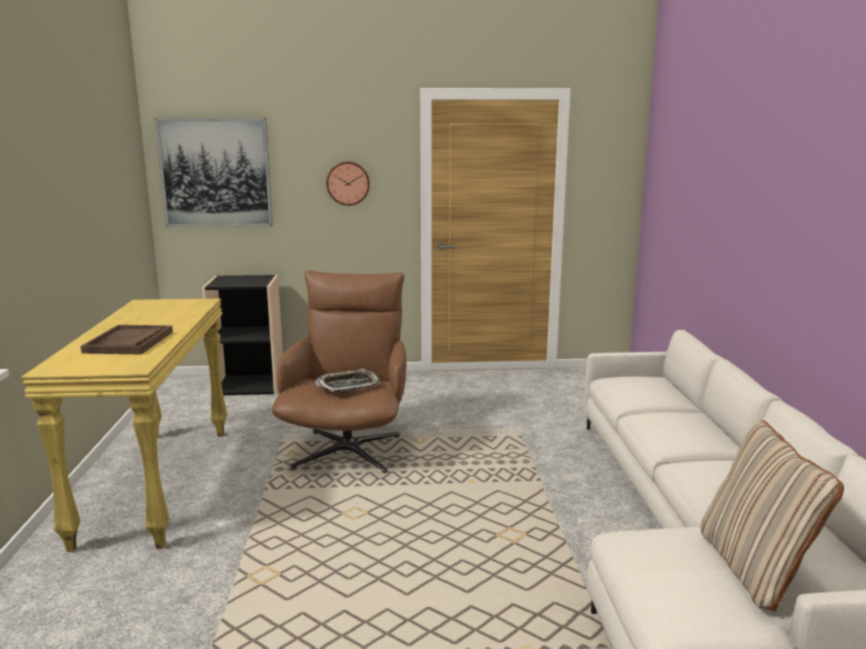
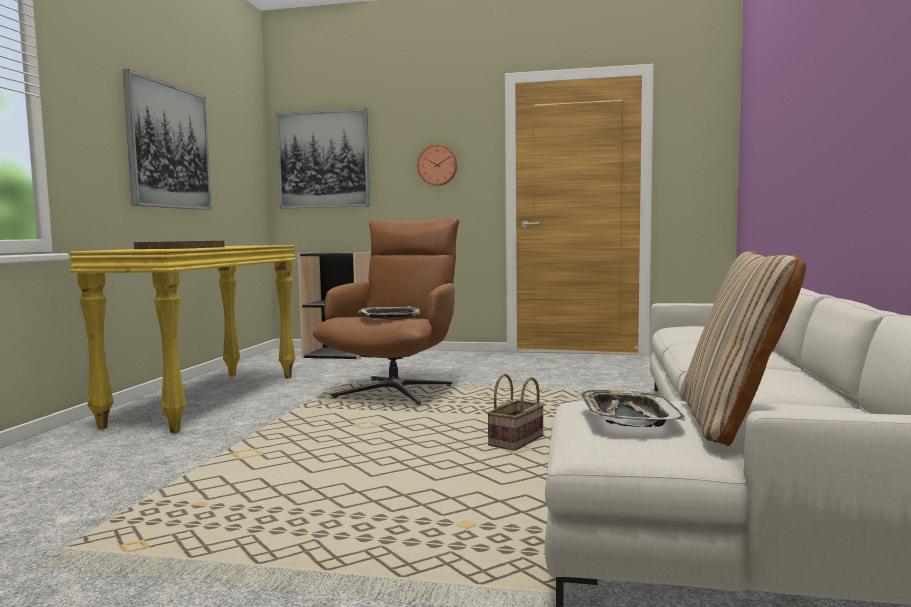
camera: 15 degrees right, 10 degrees down
(67, 198) = (168, 146): none -> picture
(506, 523) = (516, 442): none -> basket
(678, 572) = (627, 417): none -> tray

